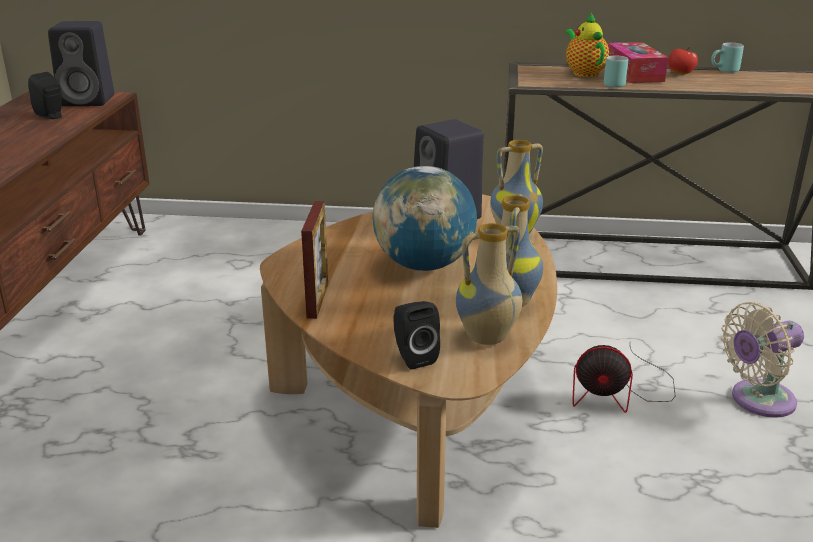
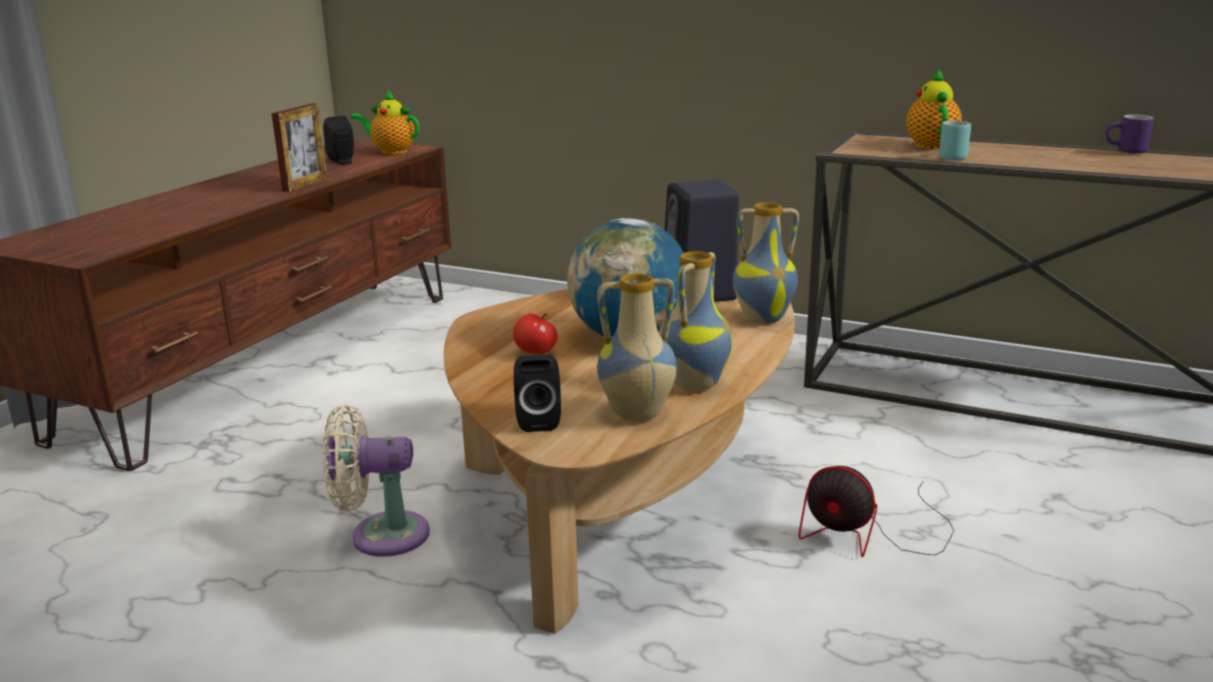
camera: 20 degrees right, 5 degrees down
(89, 100) = (391, 151): black speaker -> teapot
(317, 300) = (486, 356): picture frame -> picture frame (305, 184)
(634, 73) = (995, 148): tissue box -> none
(680, 74) = (1060, 152): apple -> apple (536, 353)
(725, 71) = (1126, 152): turquoise mug -> purple mug
(757, 401) = (1057, 575): beige fan -> beige fan (381, 535)

